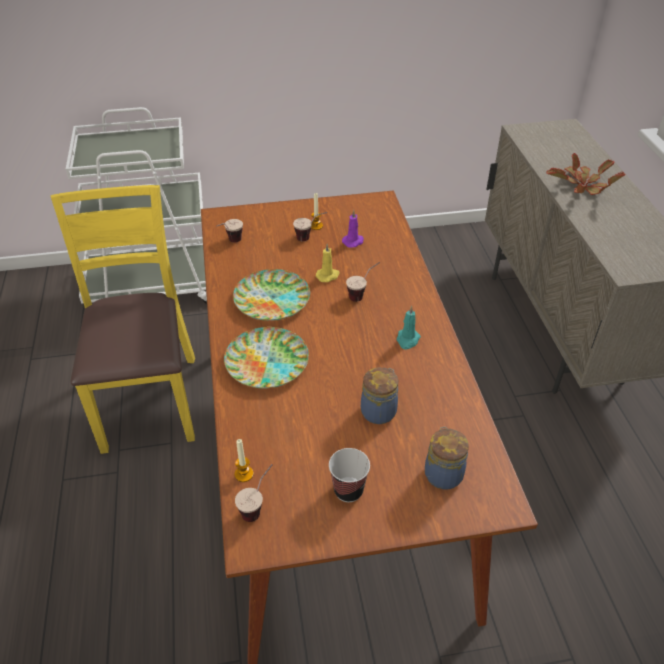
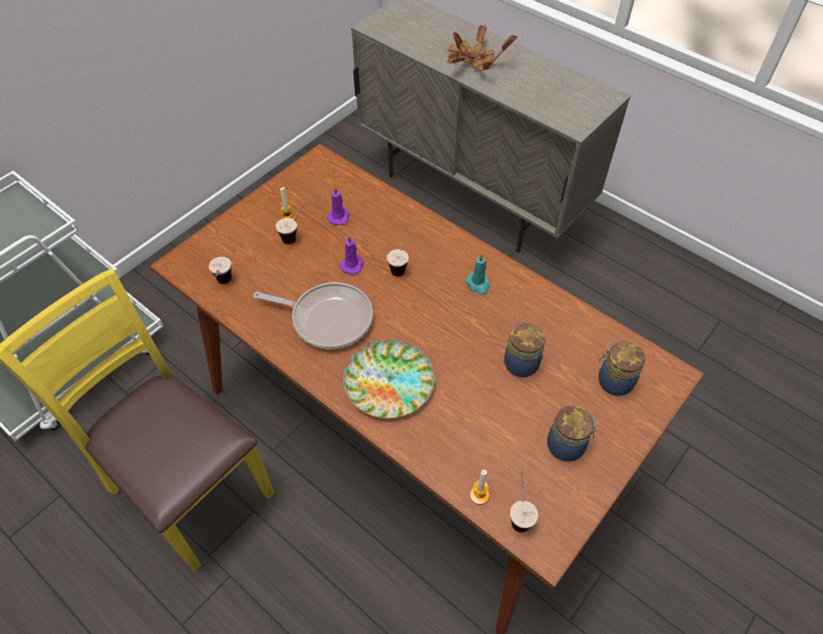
camera: 40 degrees left, 10 degrees up
(272, 299) = (327, 318): plate -> frying pan
(328, 276) = (352, 264): yellow candle -> purple candle
(348, 490) = (567, 445): cup -> jar

